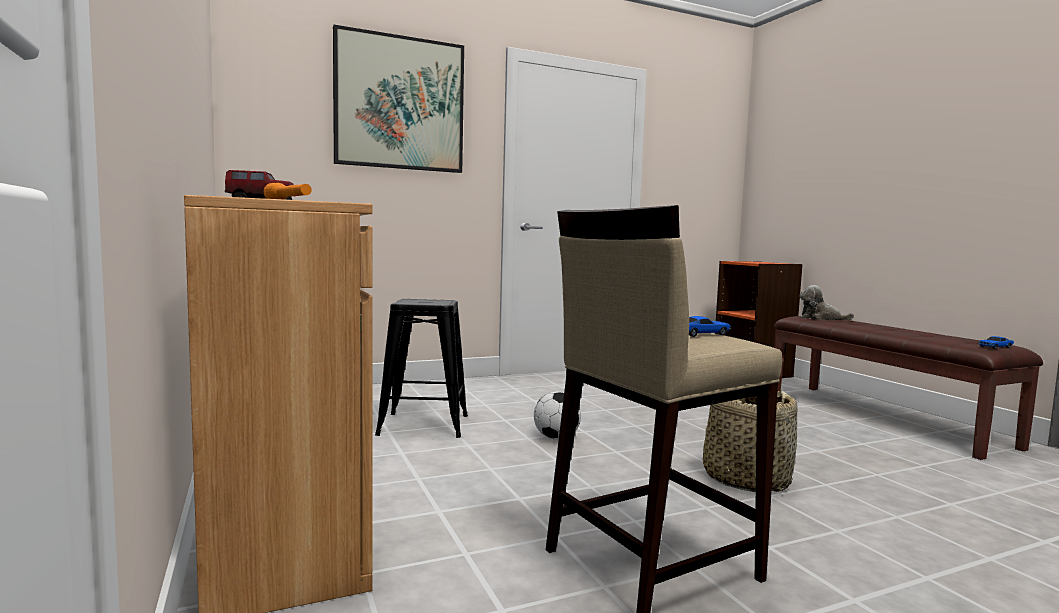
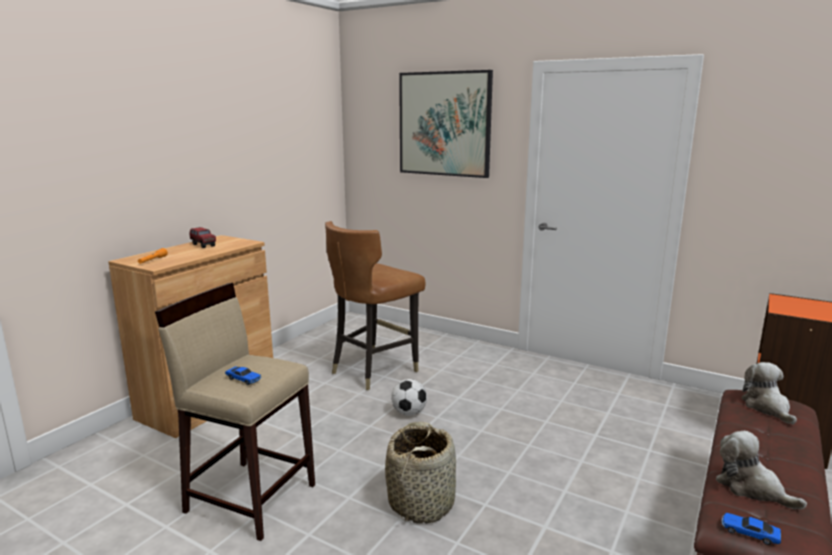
camera: 55 degrees right, 10 degrees up
(423, 425) = (374, 370): black stool -> brown chair
(934, 338) = (751, 488): none -> plush toy

